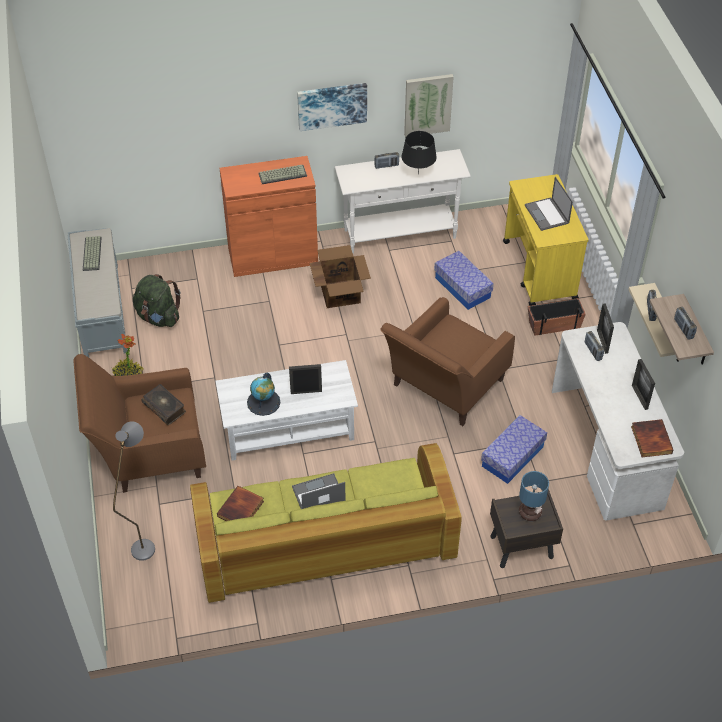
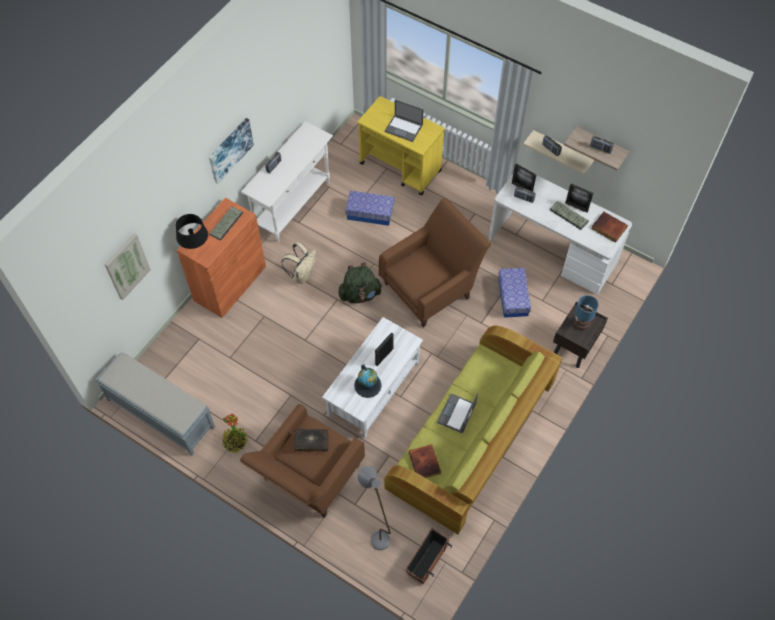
camera: 45 degrees left, 10 degrees up
(93, 254) = (134, 380): keyboard -> keyboard (569, 215)
(158, 317) = (206, 386): green backpack -> green backpack (360, 294)
(340, 293) = (302, 275): cardboard box -> beige backpack
(418, 174) = (300, 157): black table lamp -> black table lamp (195, 247)
(427, 104) = (282, 104): picture -> picture (126, 266)
(444, 388) = (431, 286): brown armchair -> brown armchair turned 120 degrees counterclockwise
(554, 324) = (446, 196): planter -> planter (427, 560)

